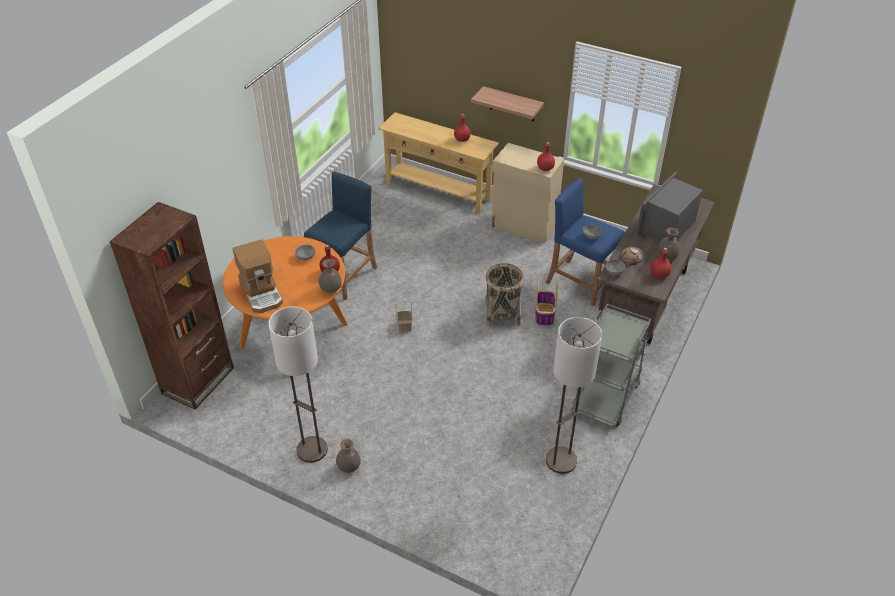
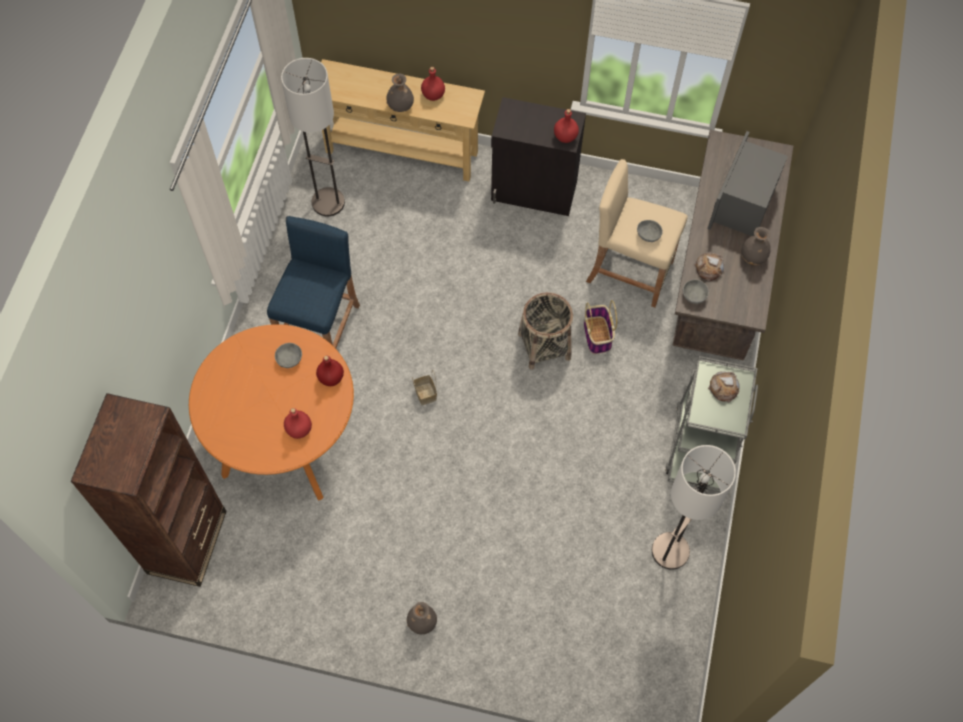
camera: 15 degrees left, 20 degrees up
(262, 293) = (253, 434): coffee machine -> none
(312, 450) = (369, 609): floor lamp -> floor lamp (328, 202)
(331, 289) = (342, 407): grey vase -> grey vase (400, 106)
(512, 104) = (502, 47): shelf -> none
(524, 226) = (534, 192): beige cabinet -> black cabinet
(580, 282) = (629, 271): blue stool -> beige stool
(621, 328) = (724, 387): none -> bread
(659, 274) = (750, 288): red bottle -> red bottle (299, 429)

